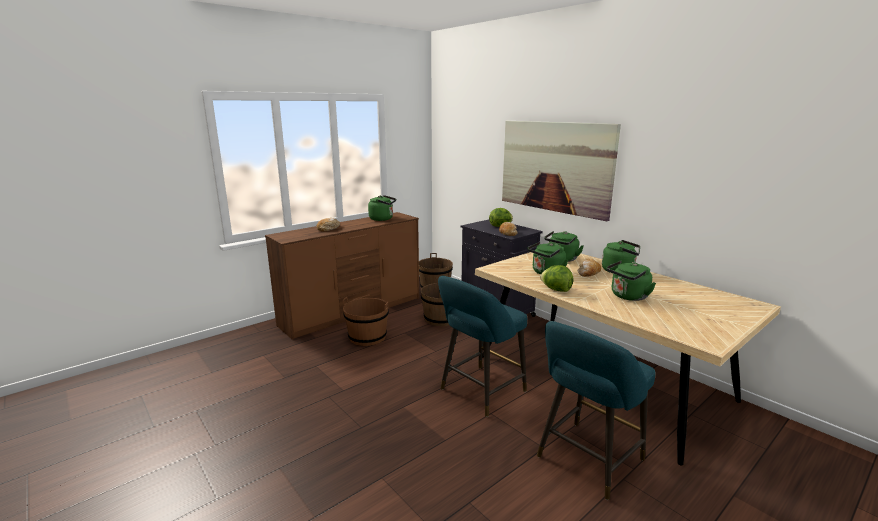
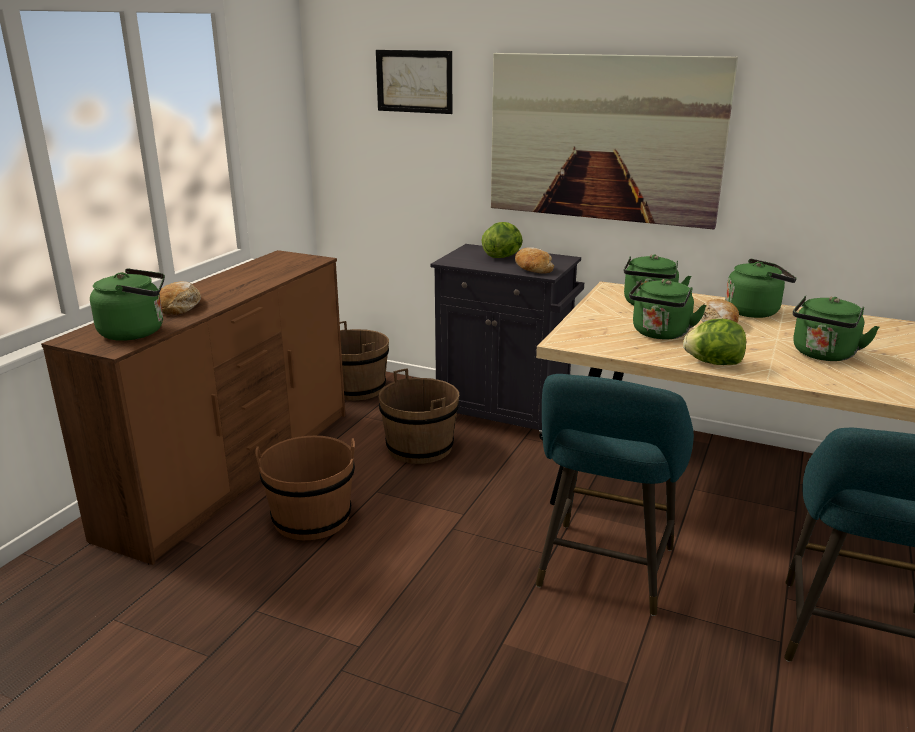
camera: 25 degrees left, 5 degrees up
(383, 219) = (268, 269): green kettle -> green kettle (136, 332)
(473, 134) = (414, 81): none -> picture

